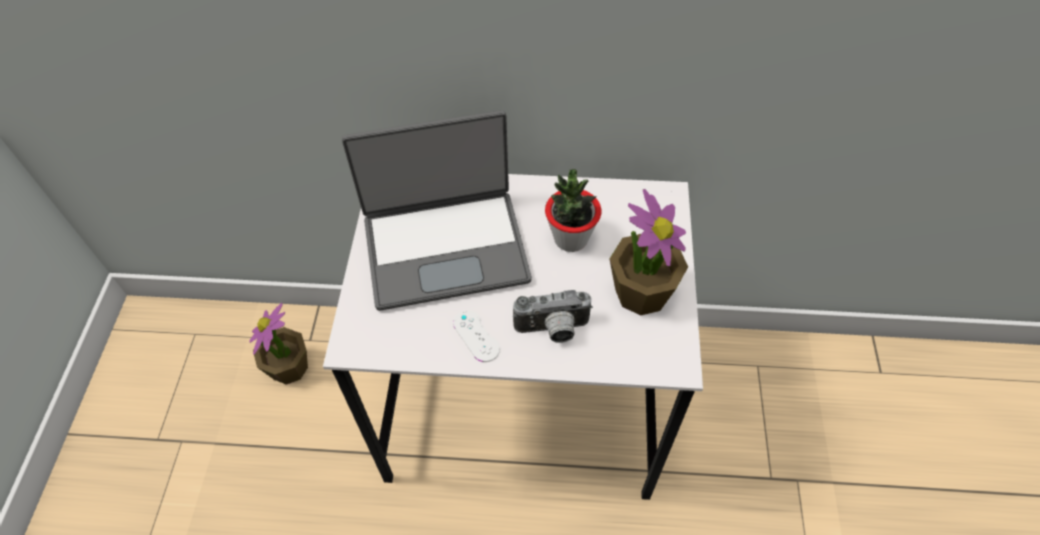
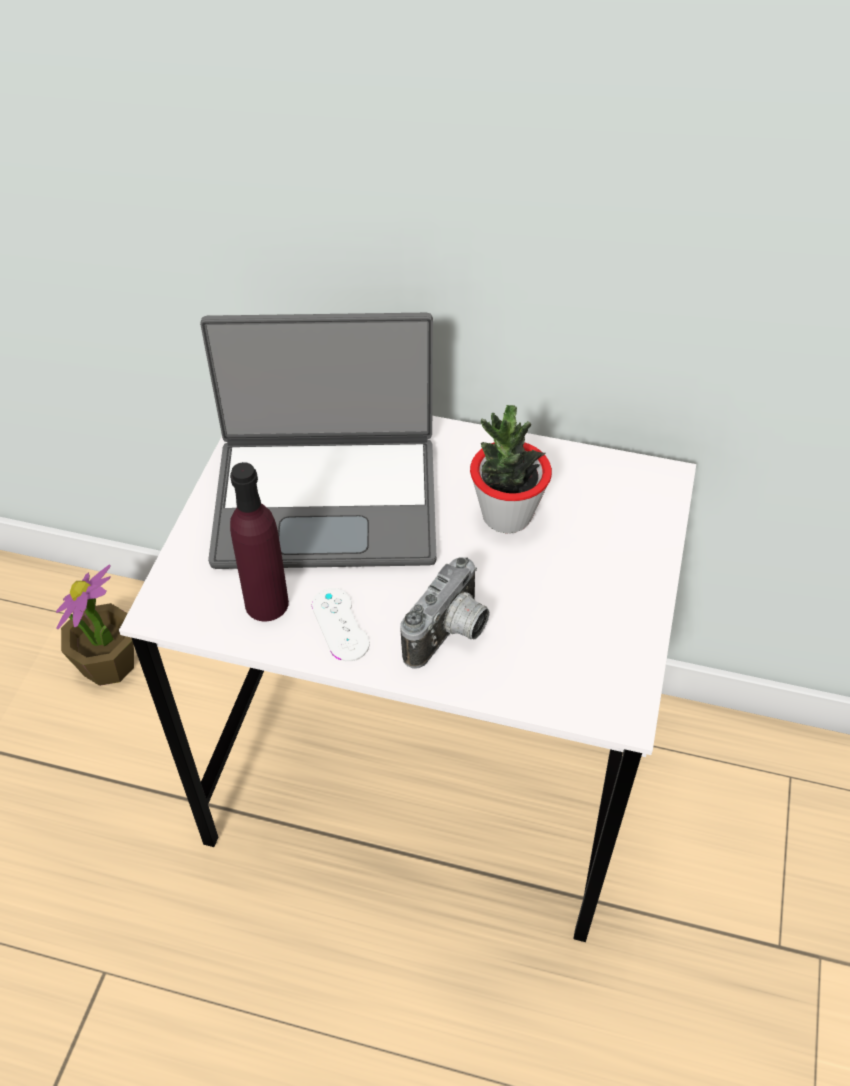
camera: 10 degrees right, 5 degrees down
(422, 329) = (267, 603): none -> purple bottle
(553, 330) = (451, 634): camera -> camera turned 60 degrees counterclockwise
(641, 292) = (592, 603): potted plant -> none

